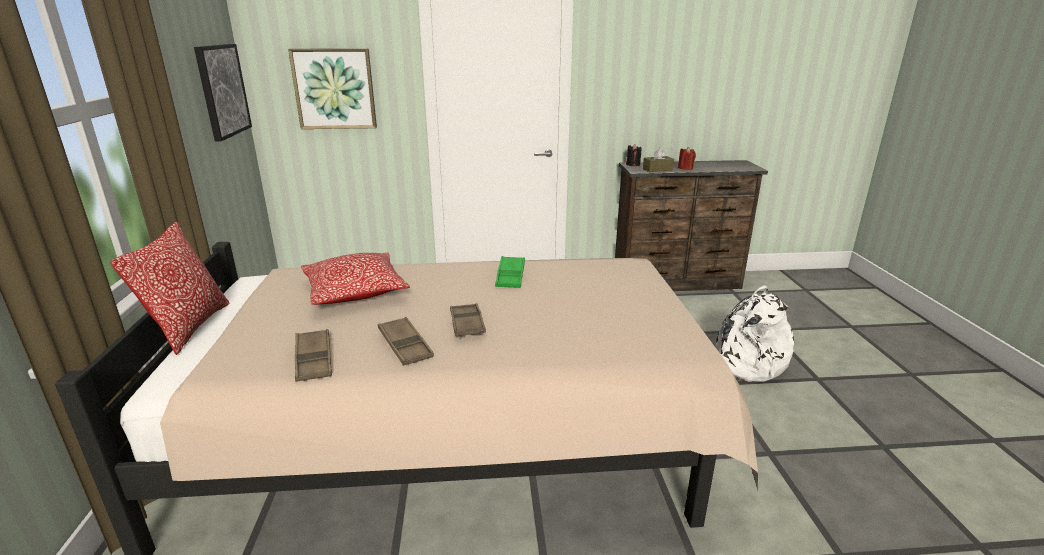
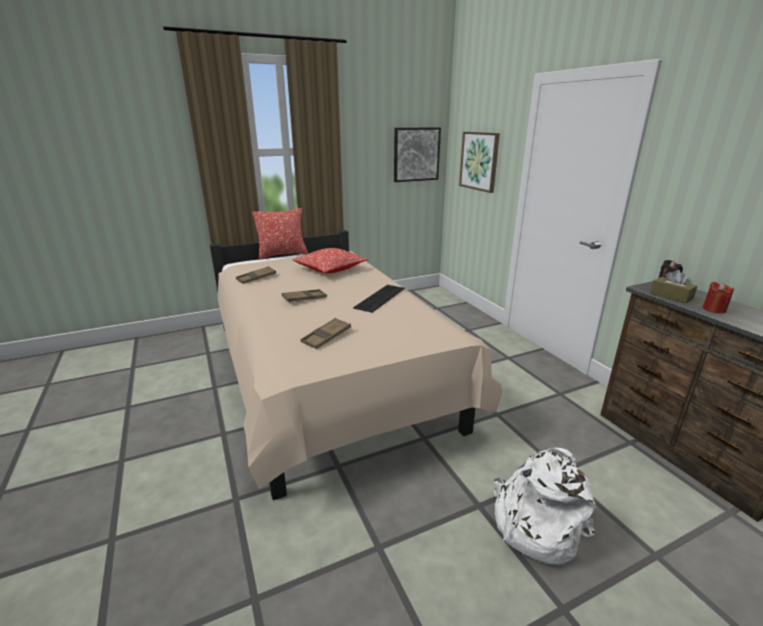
camera: 70 degrees right, 0 degrees up
(405, 345) = (274, 290): brown tray -> brown tray (326, 336)
(510, 276) = (381, 298): green tray -> keyboard

